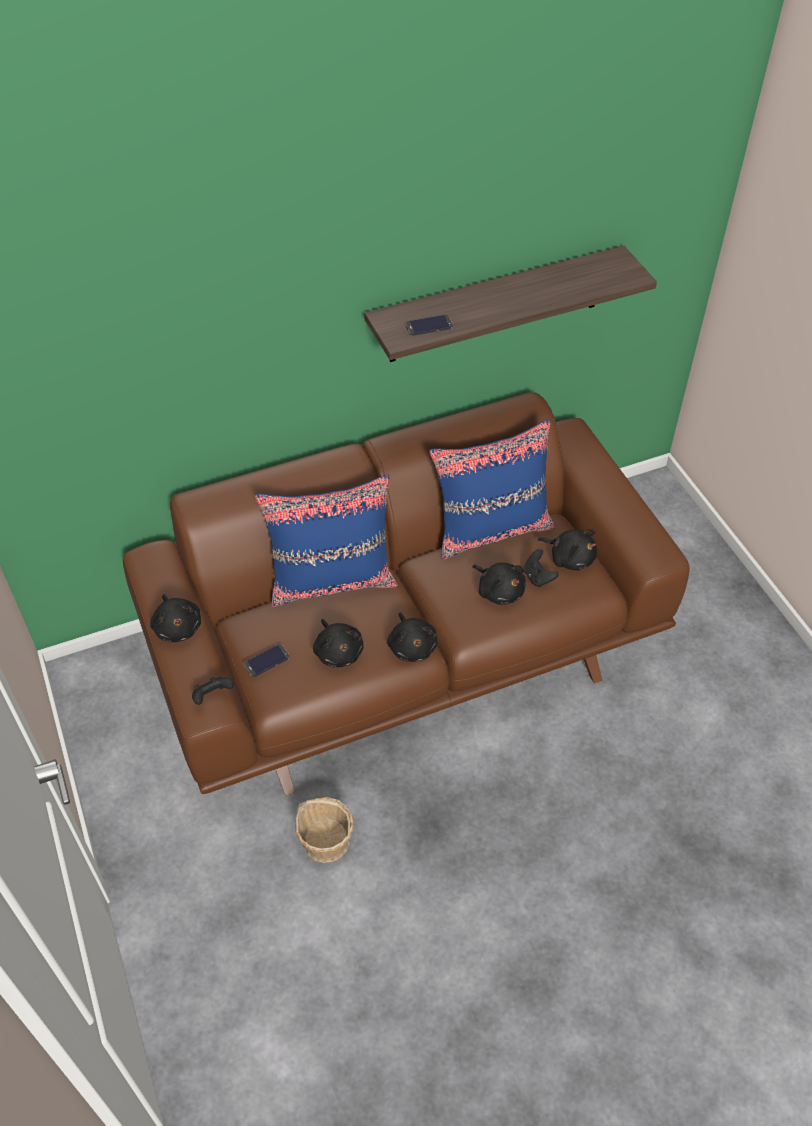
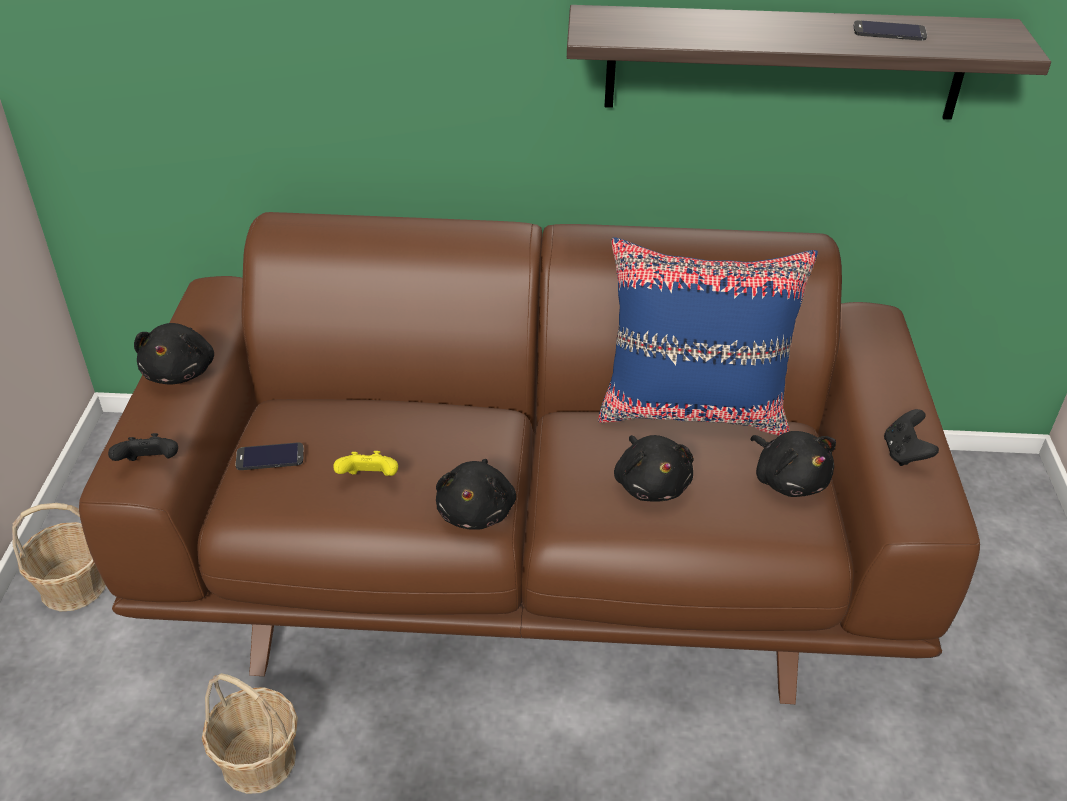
camera: 25 degrees right, 10 degrees down
(127, 789) = (73, 586): none -> basket
(332, 580) = (432, 398): blue pillow -> none
(338, 651) = (369, 479): black plush toy -> yellow game controller
(429, 325) = (649, 32): phone -> phone (889, 31)
(538, 577) = (721, 485): black game controller -> black game controller (904, 453)

